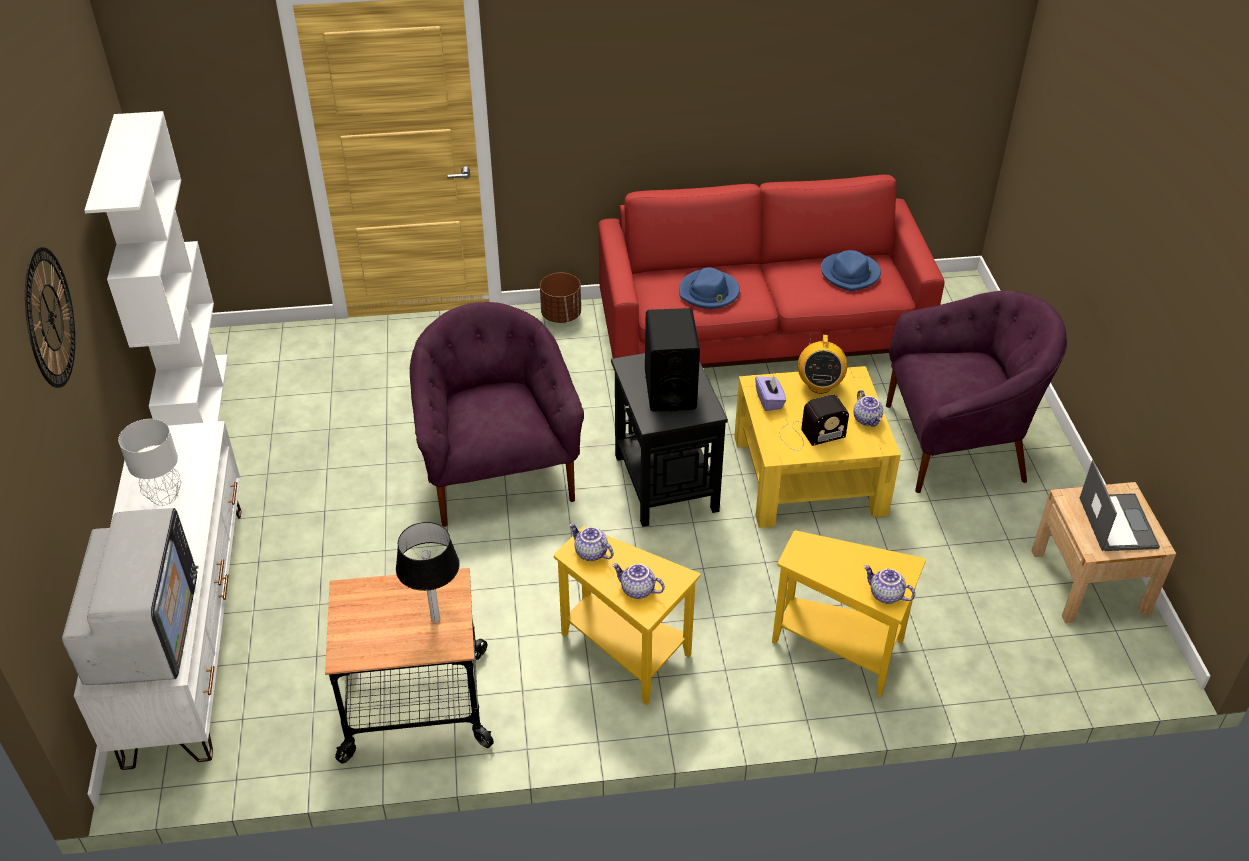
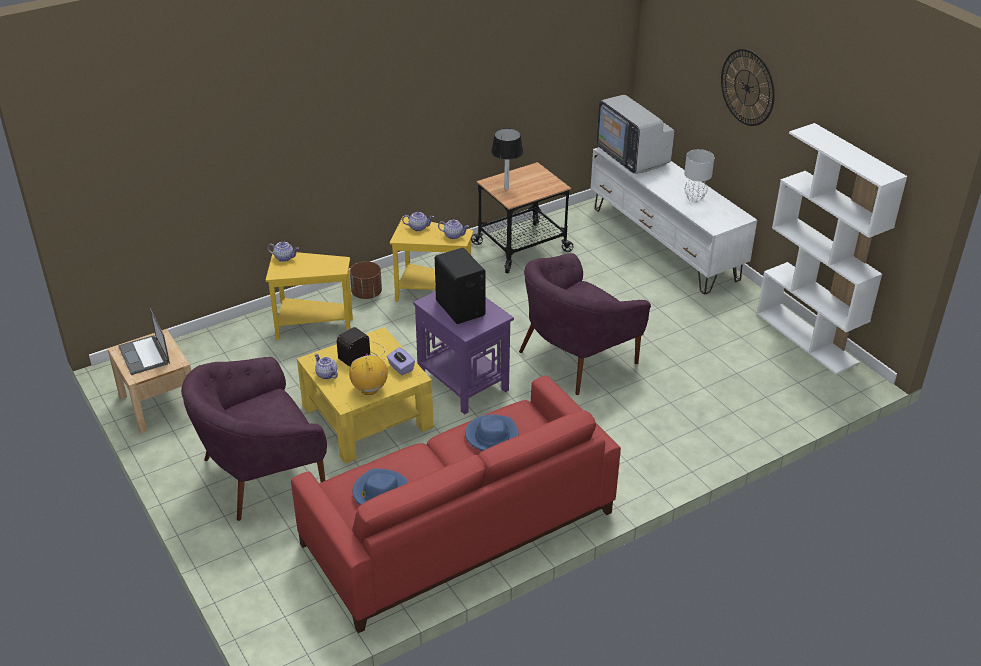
camera: 155 degrees right, 5 degrees down
(498, 473) = (576, 357): purple armchair -> purple armchair turned 90 degrees clockwise
(561, 315) = (634, 487): brown planter -> brown planter (366, 294)
(665, 483) = (463, 382): black side table -> purple side table

